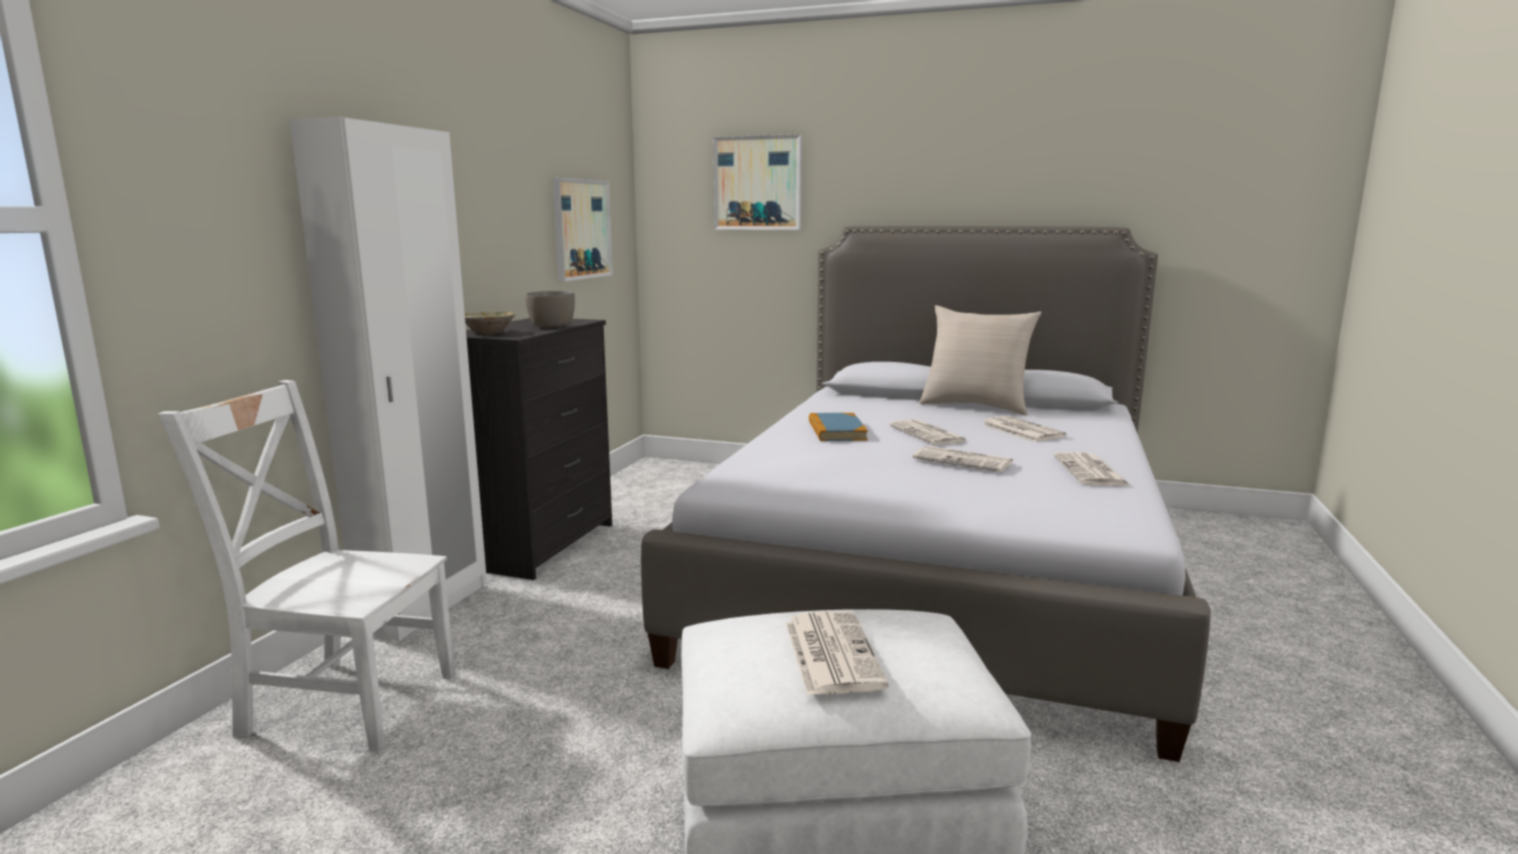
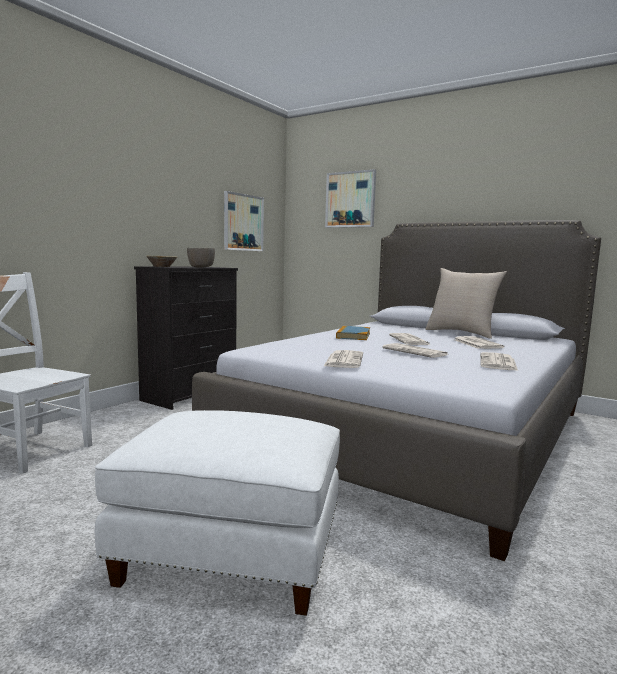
camera: 15 degrees right, 5 degrees down
(425, 608) = (105, 415): white wardrobe -> none
(831, 653) = (220, 426): newspaper -> newspaper (343, 360)

